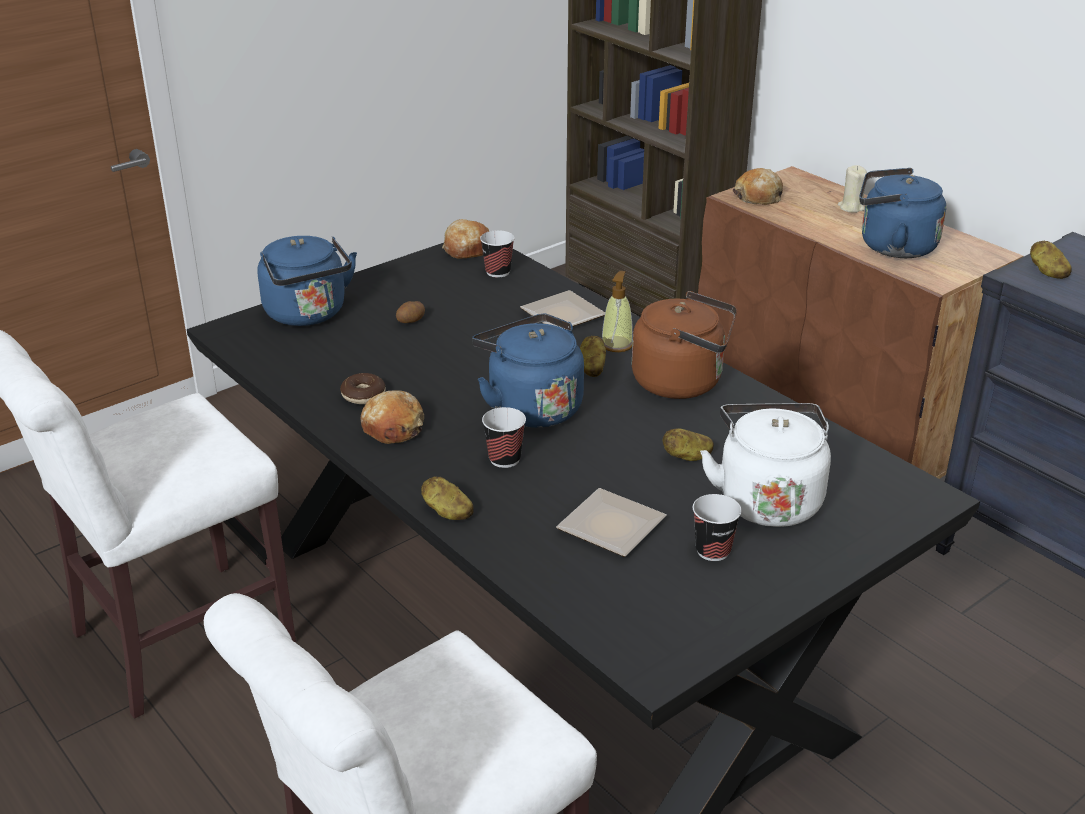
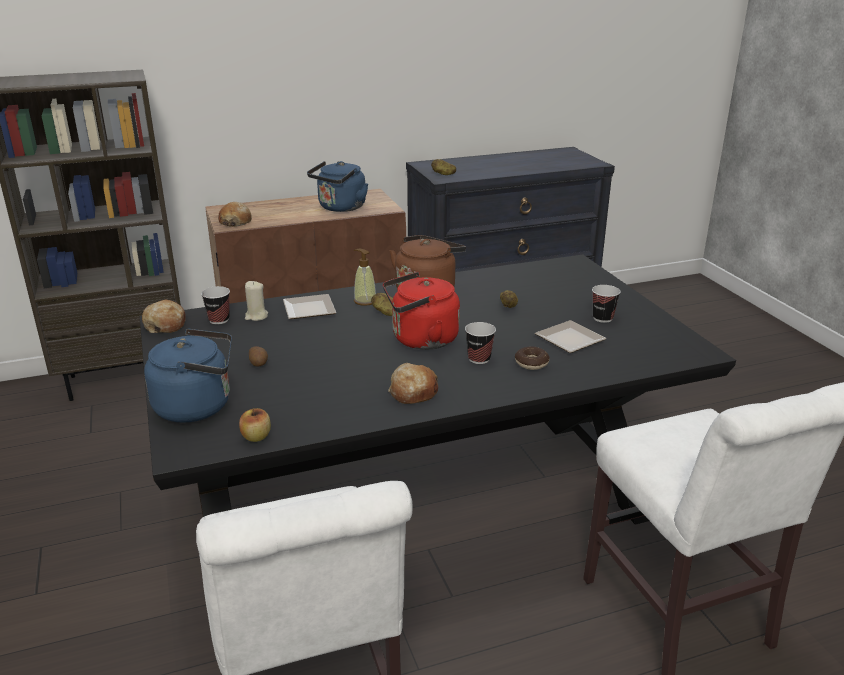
camera: 70 degrees left, 5 degrees down
(263, 359) = (256, 437): none -> apple
(363, 395) = (356, 398): donut -> donut (531, 363)
(447, 512) = (531, 387): potato -> none
(531, 407) = (421, 340): blue kettle -> red kettle
(767, 499) = (560, 296): white kettle -> none
(851, 207) = (282, 206): beige candle -> beige candle (256, 316)

